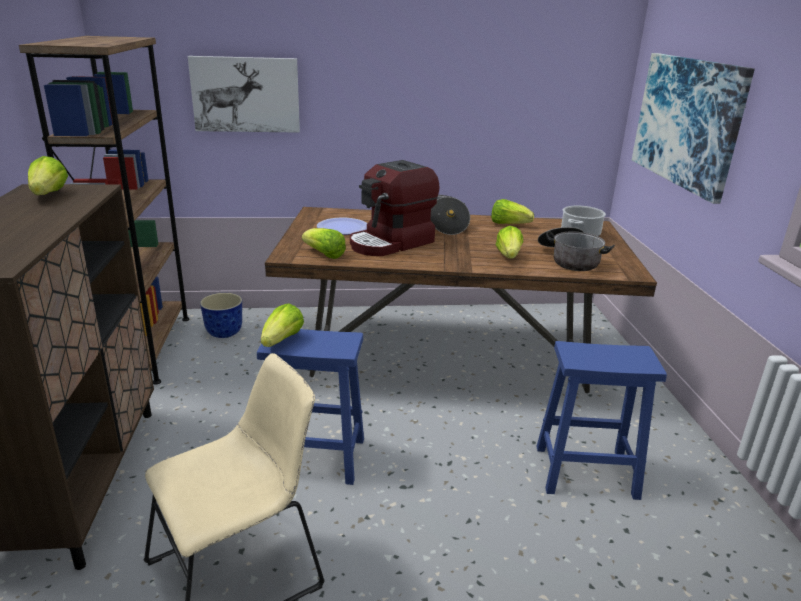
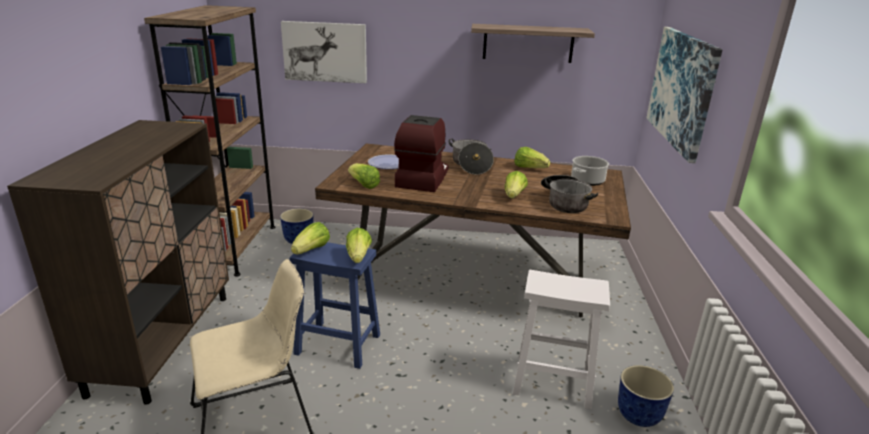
camera: 10 degrees right, 0 degrees up
(49, 195) = (152, 130): lettuce -> lettuce (358, 257)
(391, 243) = (422, 178): coffee machine -> coffee machine turned 135 degrees clockwise
(493, 78) = (528, 43): none -> shelf
(584, 472) = (551, 381): blue stool -> white stool
(693, 500) = (638, 415): none -> planter

